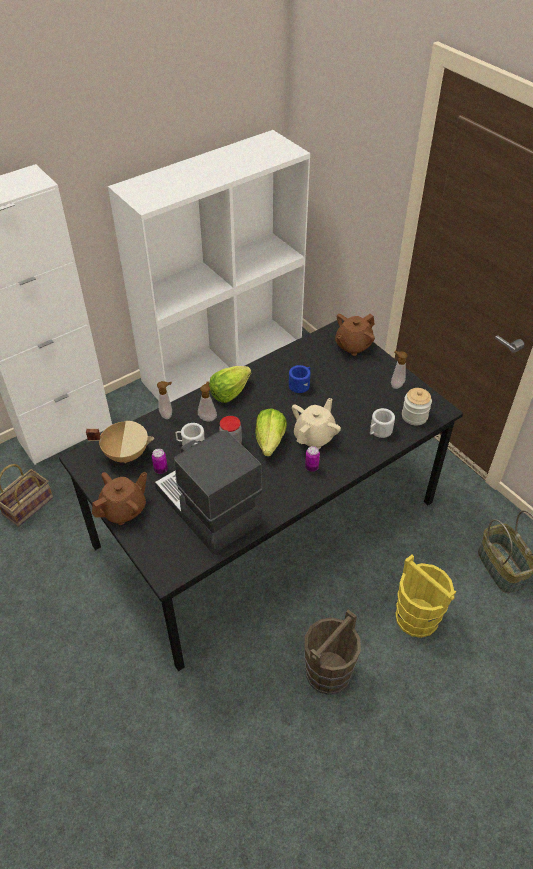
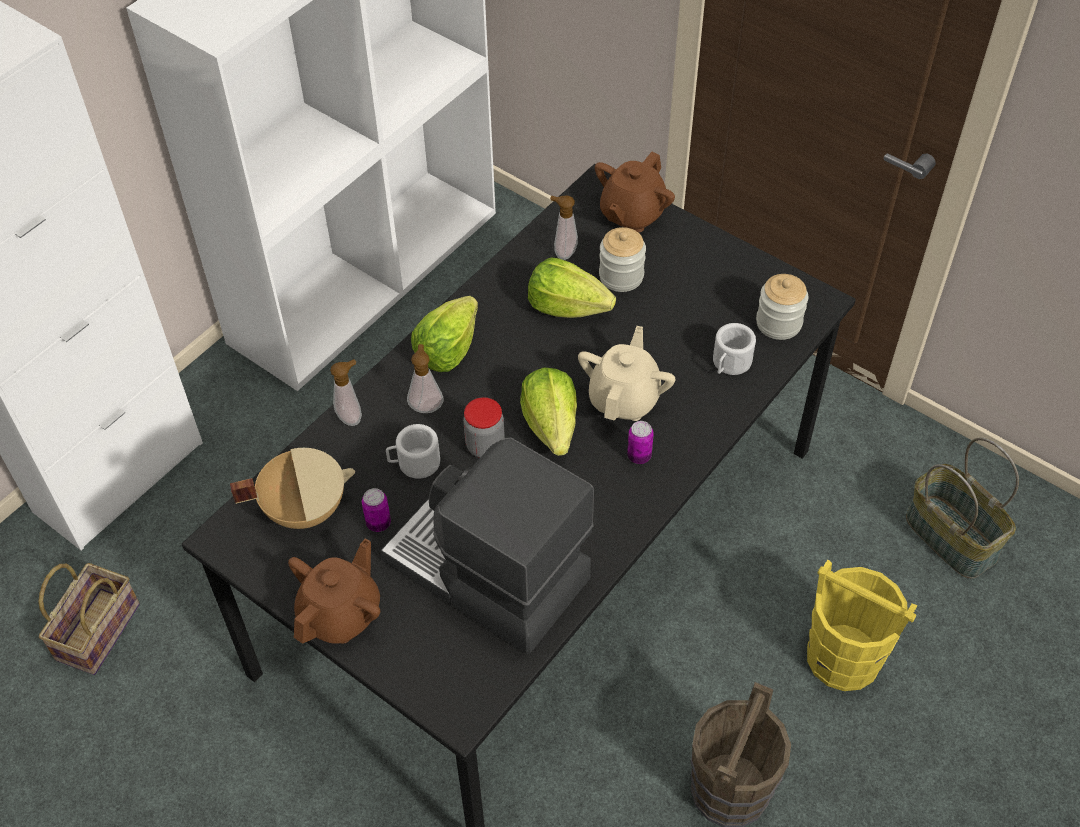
camera: 15 degrees left, 5 degrees up
(300, 384) = (567, 307): blue mug -> lettuce
(335, 375) = (621, 276): none -> jar
(396, 384) = (729, 271): soap dispenser -> soap dispenser (563, 252)

